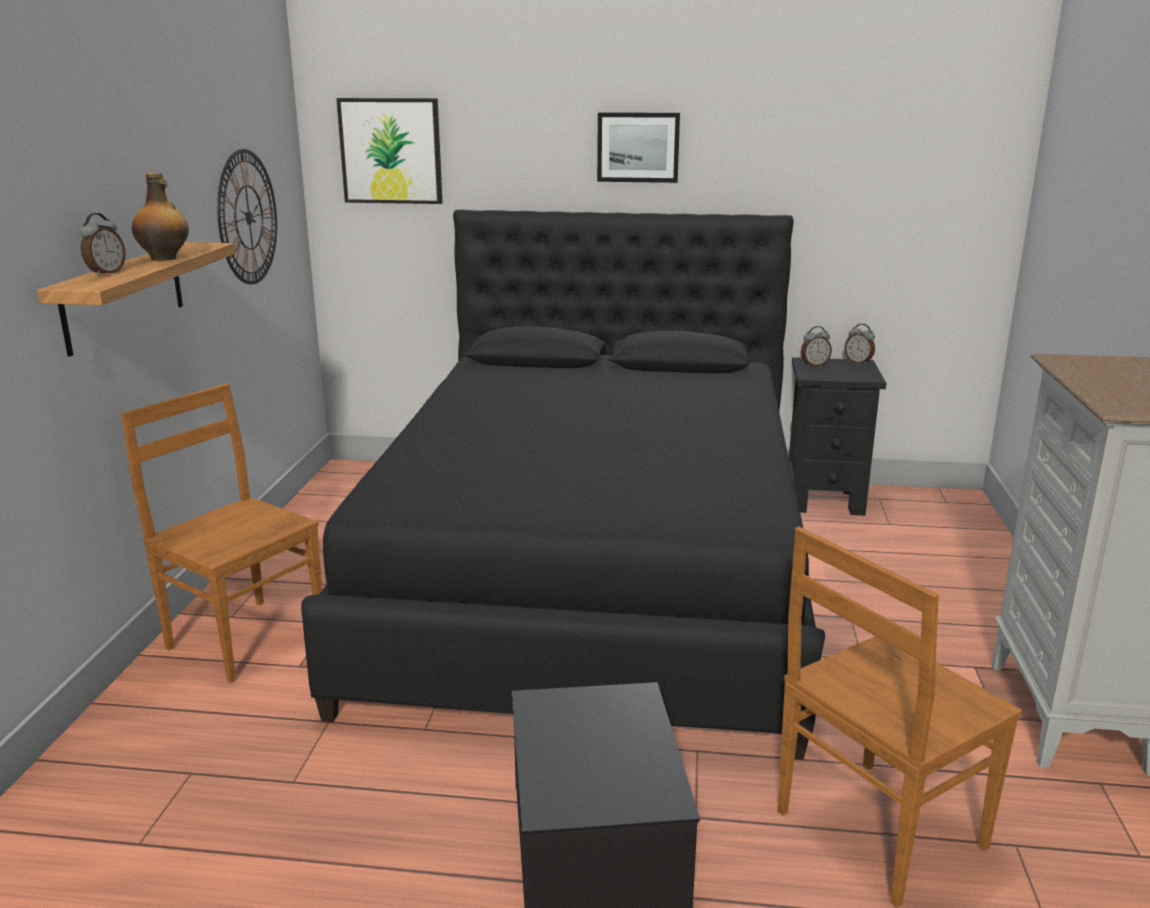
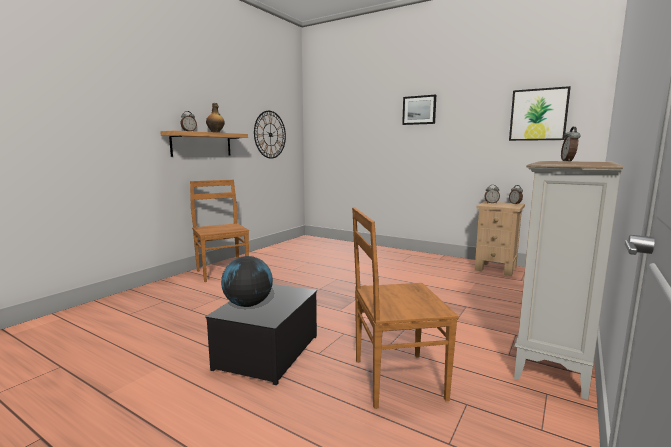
camera: 25 degrees right, 10 degrees down
(391, 151) = (331, 117): picture -> picture (538, 114)
(572, 769) = (248, 304): none -> globe
(594, 575) = (363, 276): black bed -> none
(825, 500) = (496, 269): black nightstand -> beige nightstand
(1099, 364) = (568, 161): none -> alarm clock

